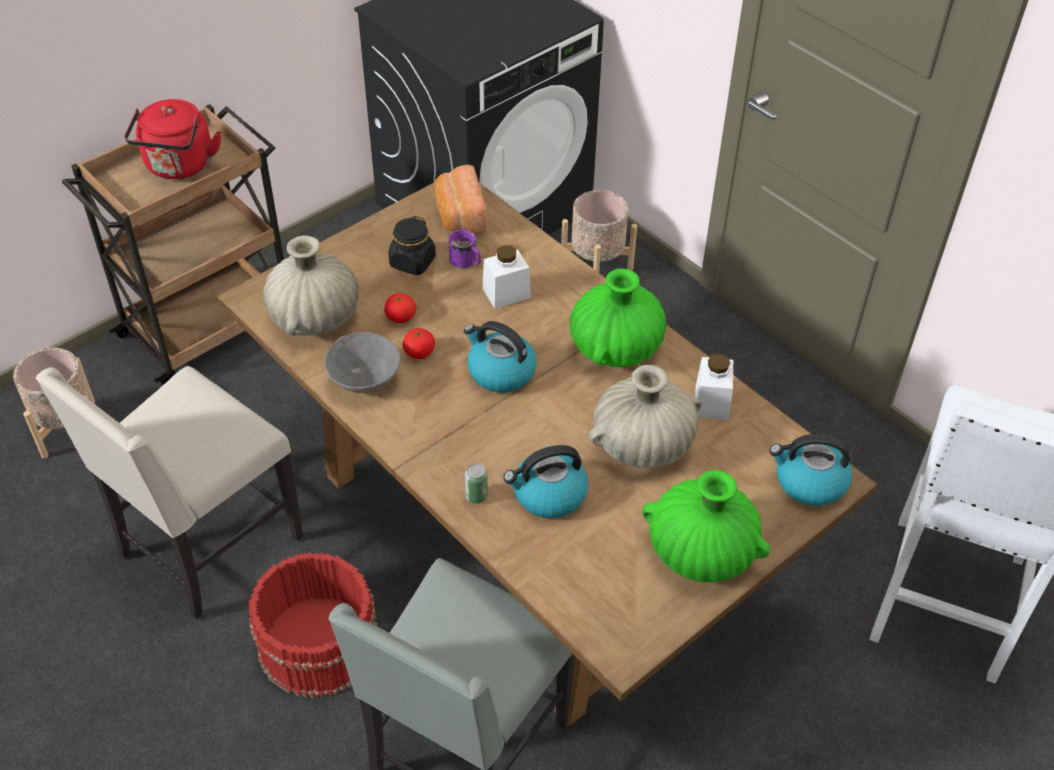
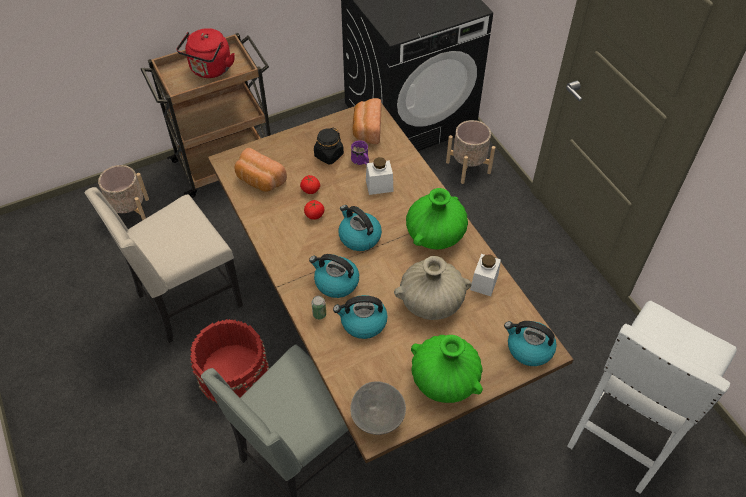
camera: 15 degrees right, 5 degrees up
(314, 317) = (259, 180): beige vase -> bread
(365, 380) = (277, 226): grey bowl -> grey bowl (378, 416)
(486, 445) = (336, 282): none -> kettle

